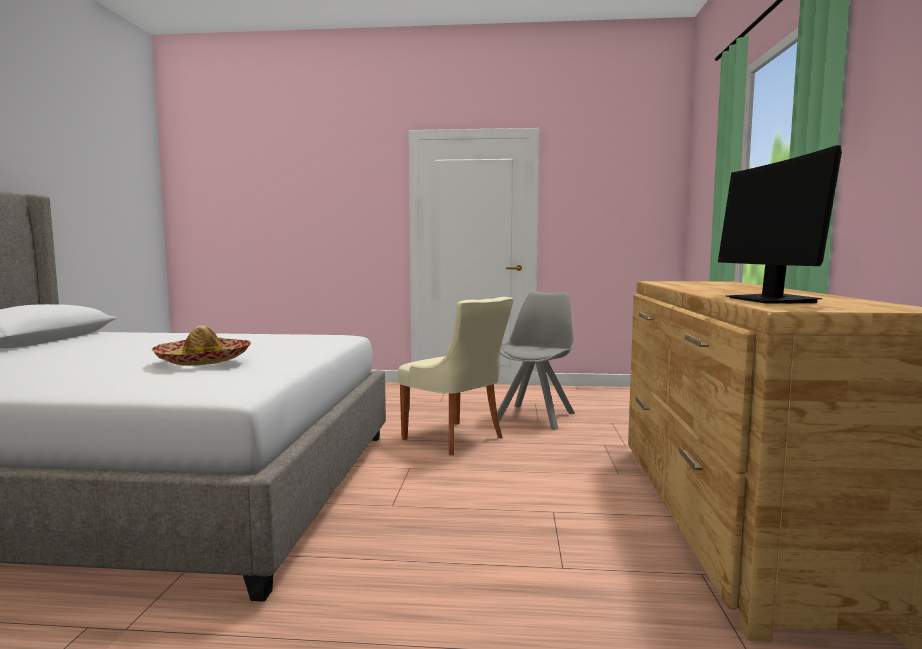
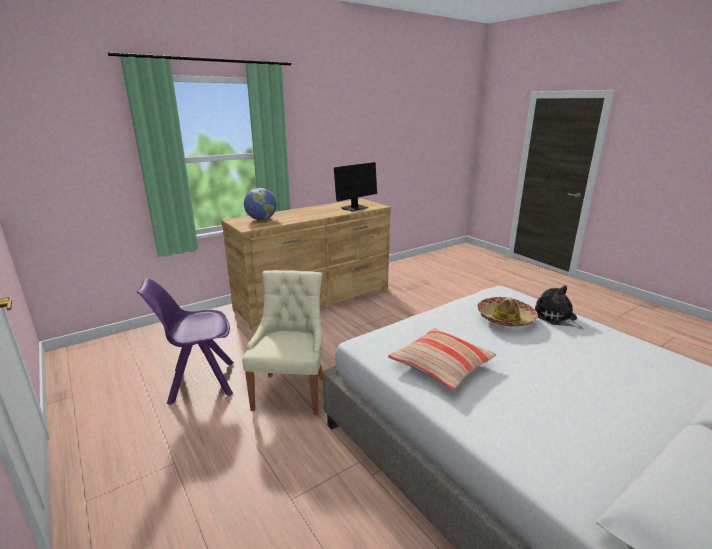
camera: 130 degrees left, 15 degrees up
(114, 381) = (556, 317): none -> plush toy
(252, 340) = (441, 365): none -> pillow
(536, 416) = (200, 382): grey chair -> purple chair
(709, 284) = (261, 219): none -> globe

